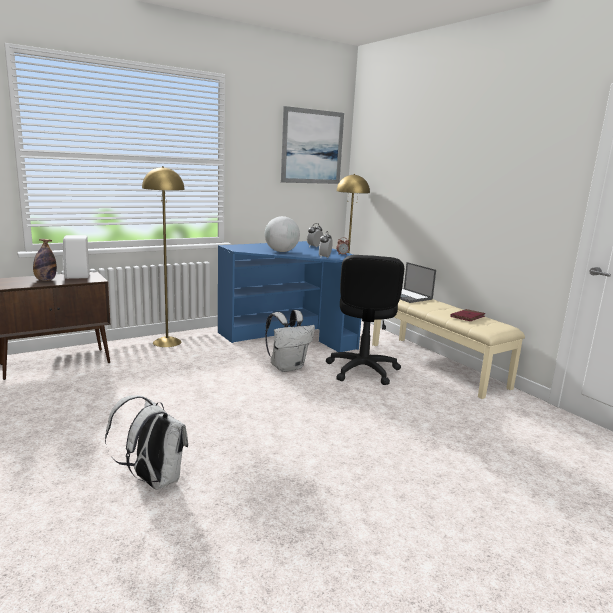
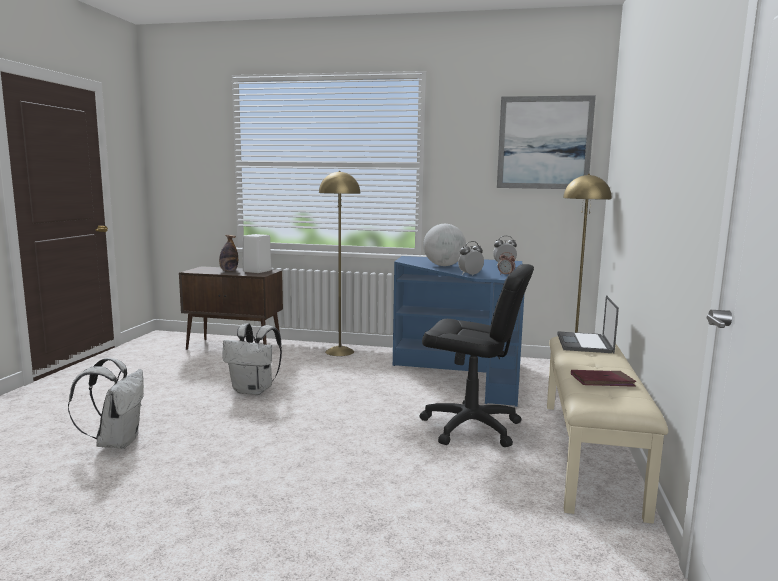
camera: 45 degrees right, 5 degrees down
(287, 367) = (396, 400): white backpack -> white backpack (254, 390)
(362, 370) = (471, 427): black office chair -> black office chair turned 120 degrees counterclockwise

